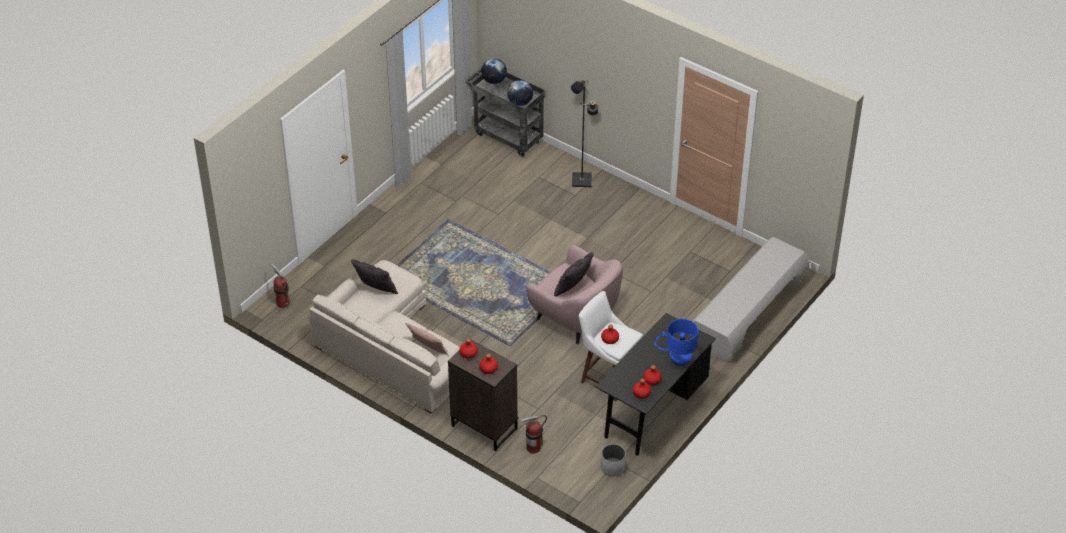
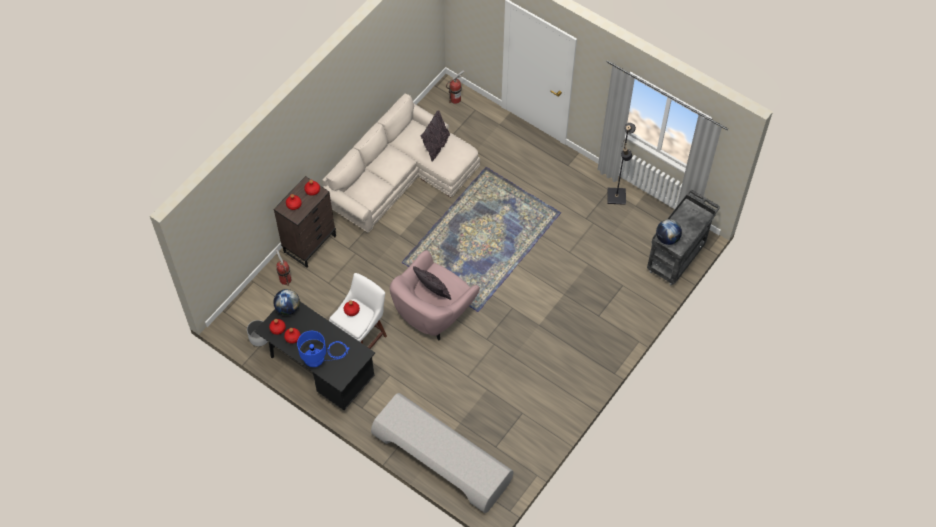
camera: 90 degrees right, 15 degrees up
(427, 348) = (367, 185): beige pillow -> none
(494, 81) = (699, 216): globe -> globe (287, 308)
(582, 180) = (620, 322): black floor lamp -> black floor lamp (616, 196)

